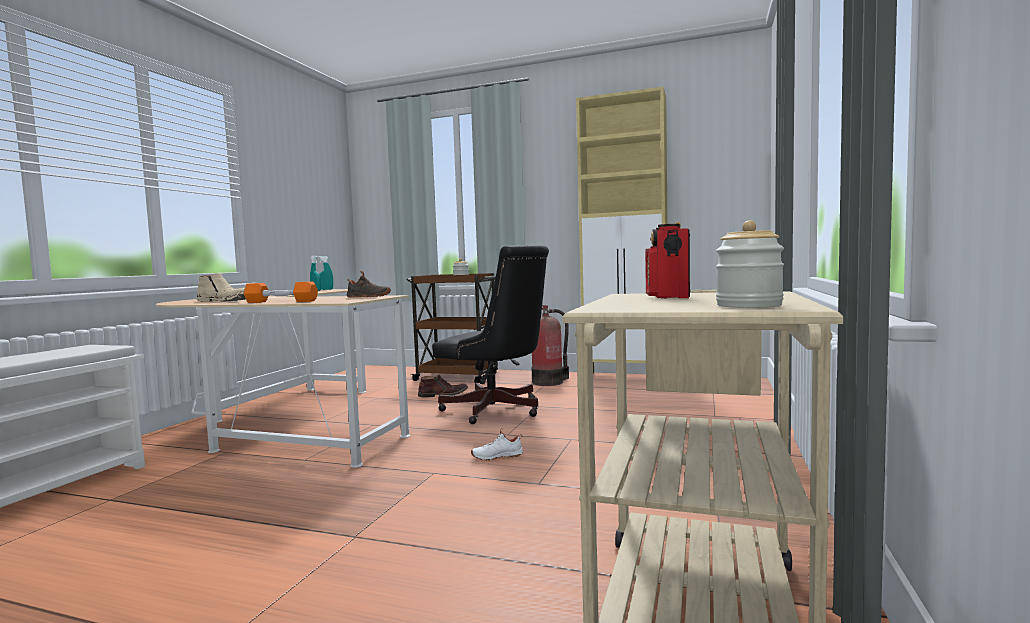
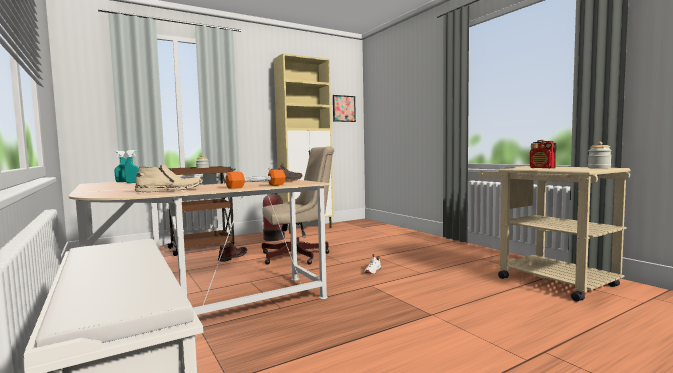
camera: 50 degrees left, 0 degrees up
(498, 411) = (299, 256): black office chair -> beige office chair
(720, 169) = (344, 108): none -> picture

